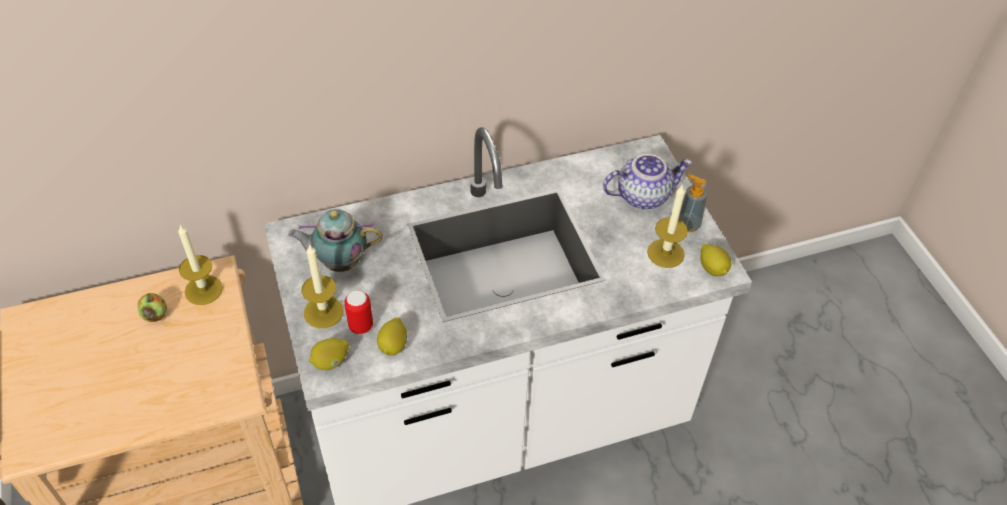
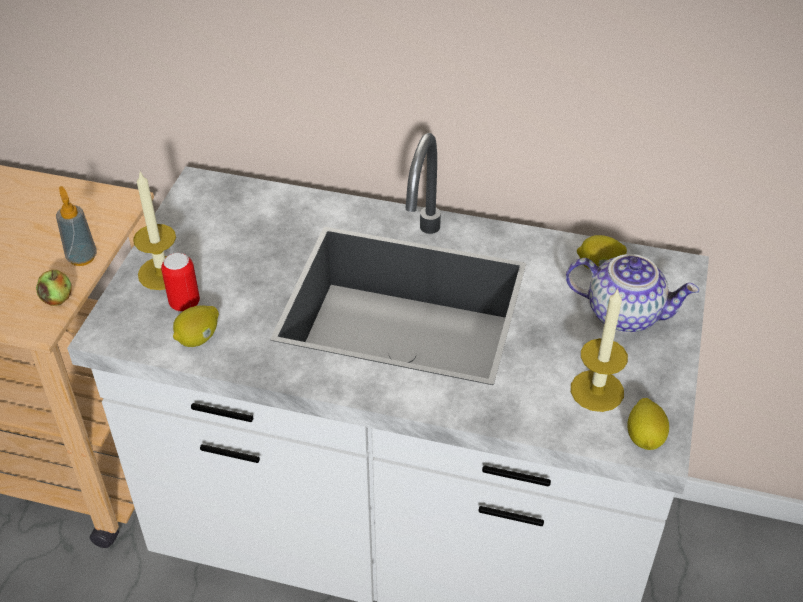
camera: 35 degrees right, 5 degrees down
(155, 315) = (35, 213): apple -> apple (57, 299)
(203, 290) = (95, 211): candle -> none
(330, 362) = (124, 323): lemon -> lemon (598, 266)
(339, 262) = (221, 233): teapot -> none
(688, 224) = (656, 371): soap dispenser -> soap dispenser (82, 257)

